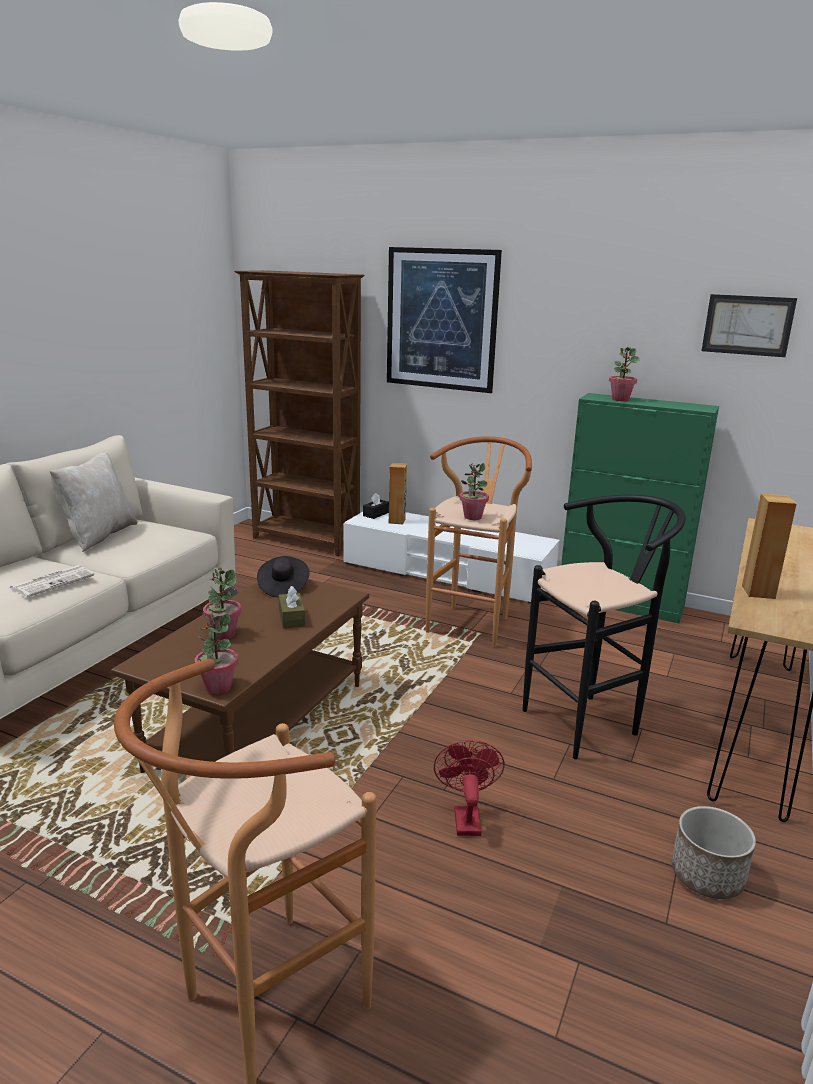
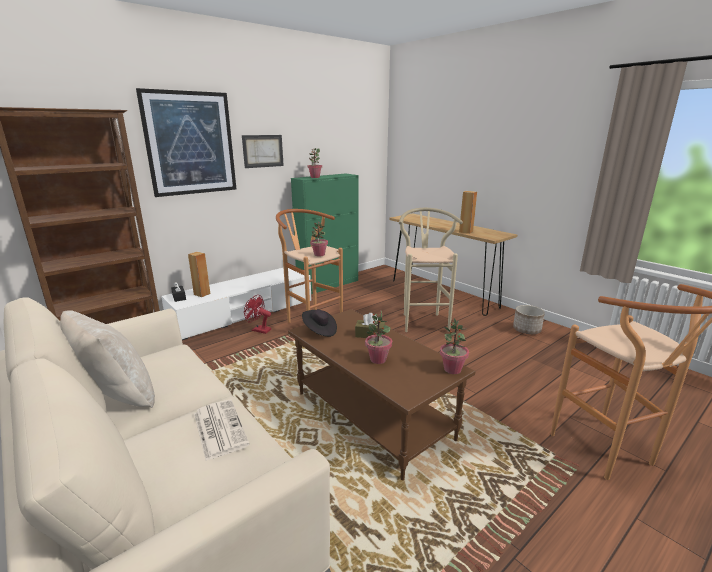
camera: 65 degrees left, 0 degrees up
(466, 817) = (482, 367): red fan -> red fan (258, 330)
(589, 721) = (423, 320): black stool -> beige stool
(747, 325) = (348, 133): picture -> picture (263, 151)

